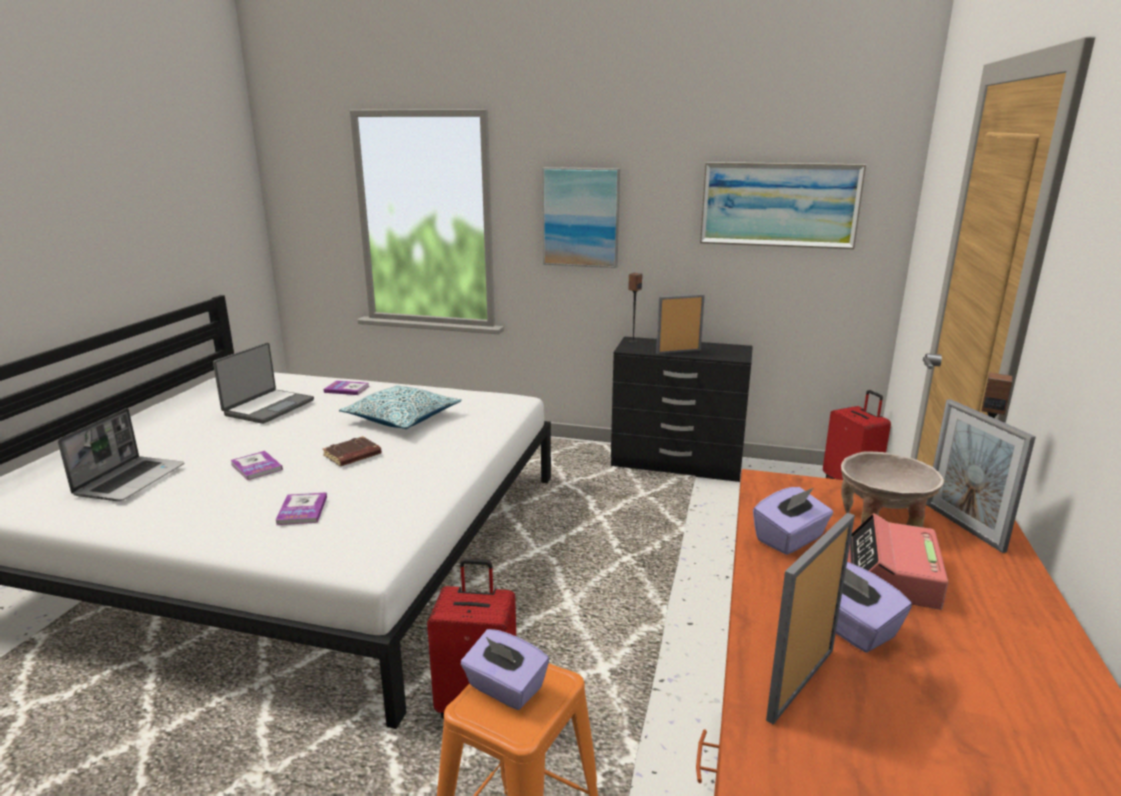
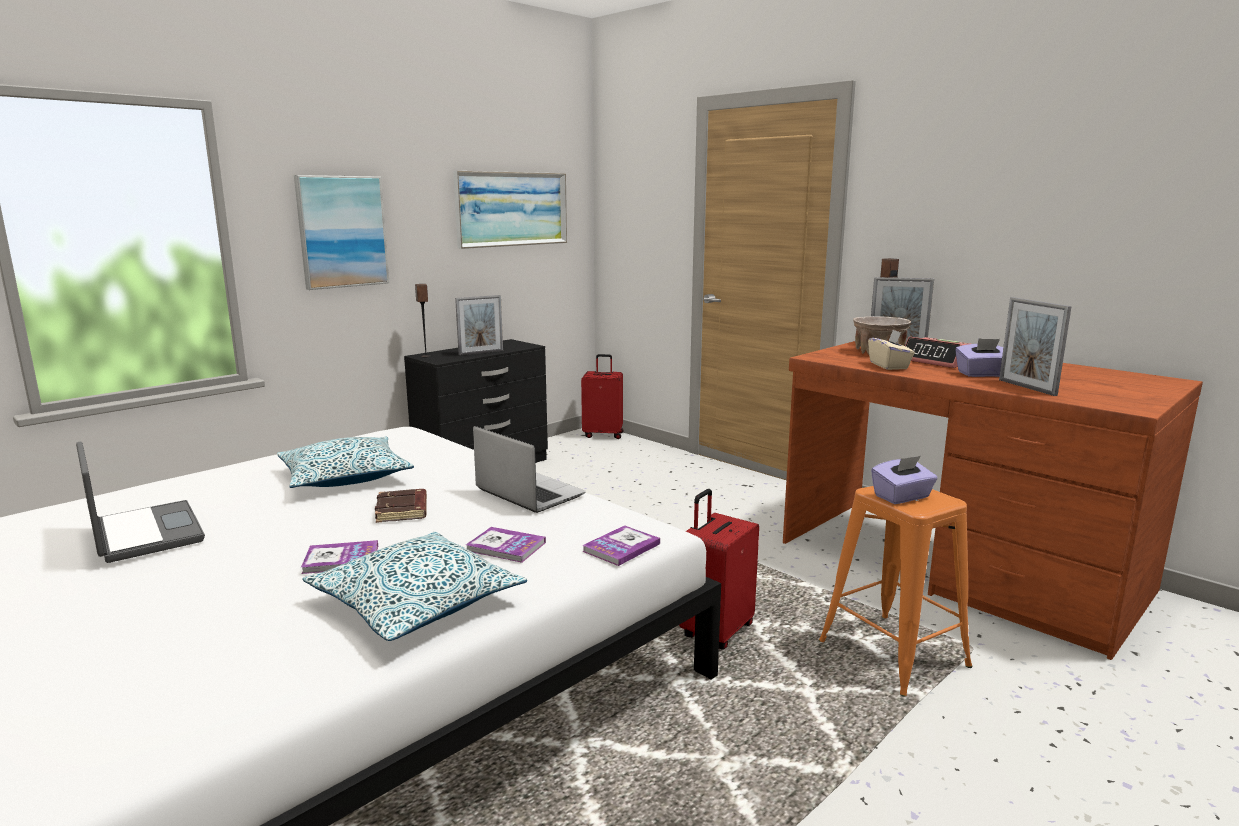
camera: 60 degrees left, 5 degrees down
(130, 480) = (218, 648): laptop -> laptop (527, 493)
(199, 512) = (416, 603): none -> pillow
(347, 389) = (183, 488): book -> book (621, 547)
(678, 351) = (481, 352): picture frame -> picture frame turned 135 degrees counterclockwise
(790, 539) = (889, 366): purple tissue box -> beige tissue box

